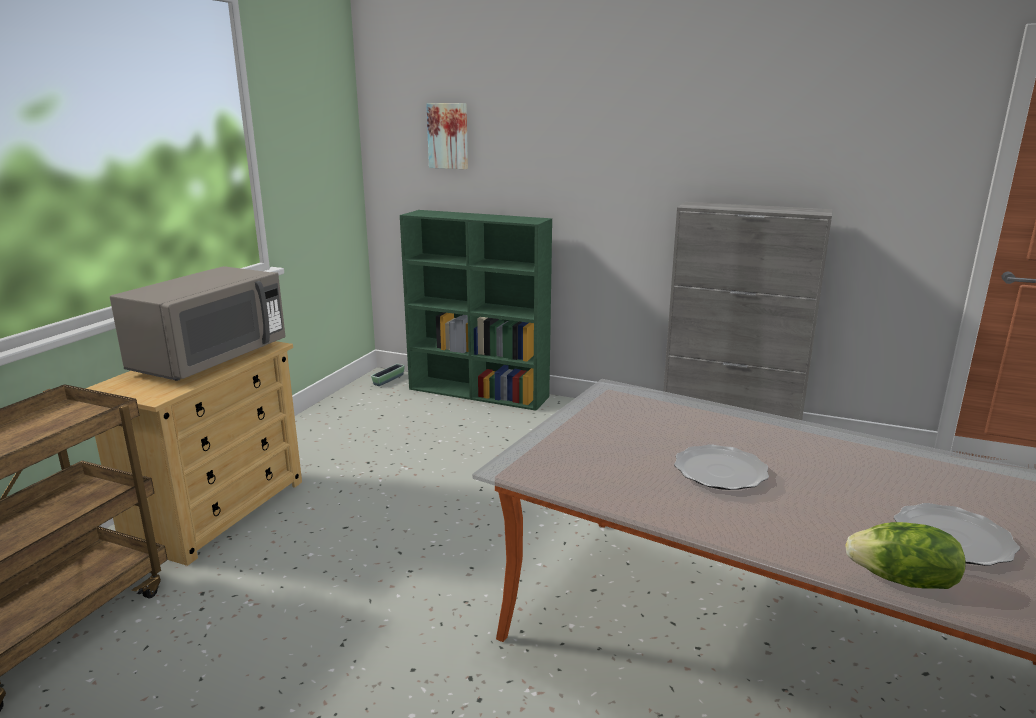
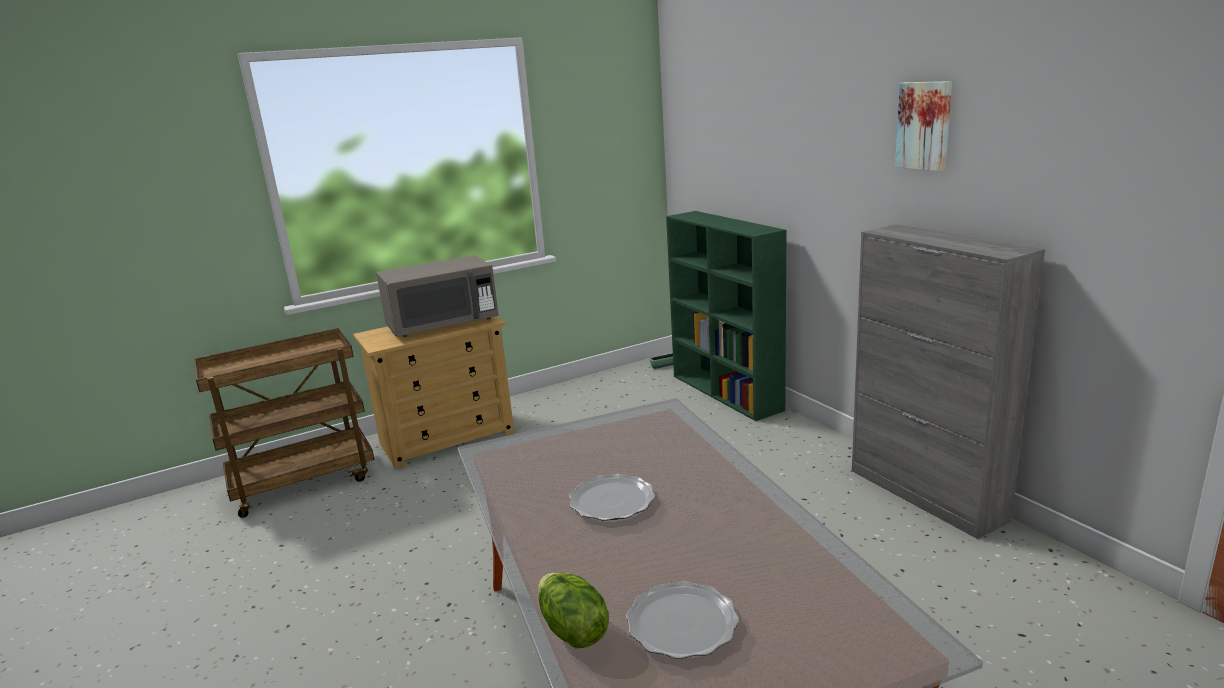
camera: 40 degrees right, 0 degrees up
(448, 136) = (717, 142): picture -> picture (925, 125)

